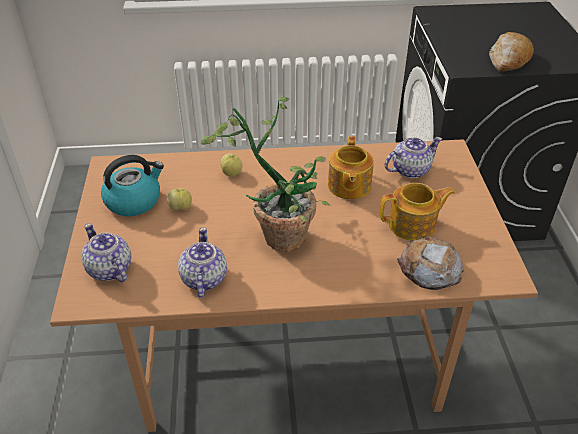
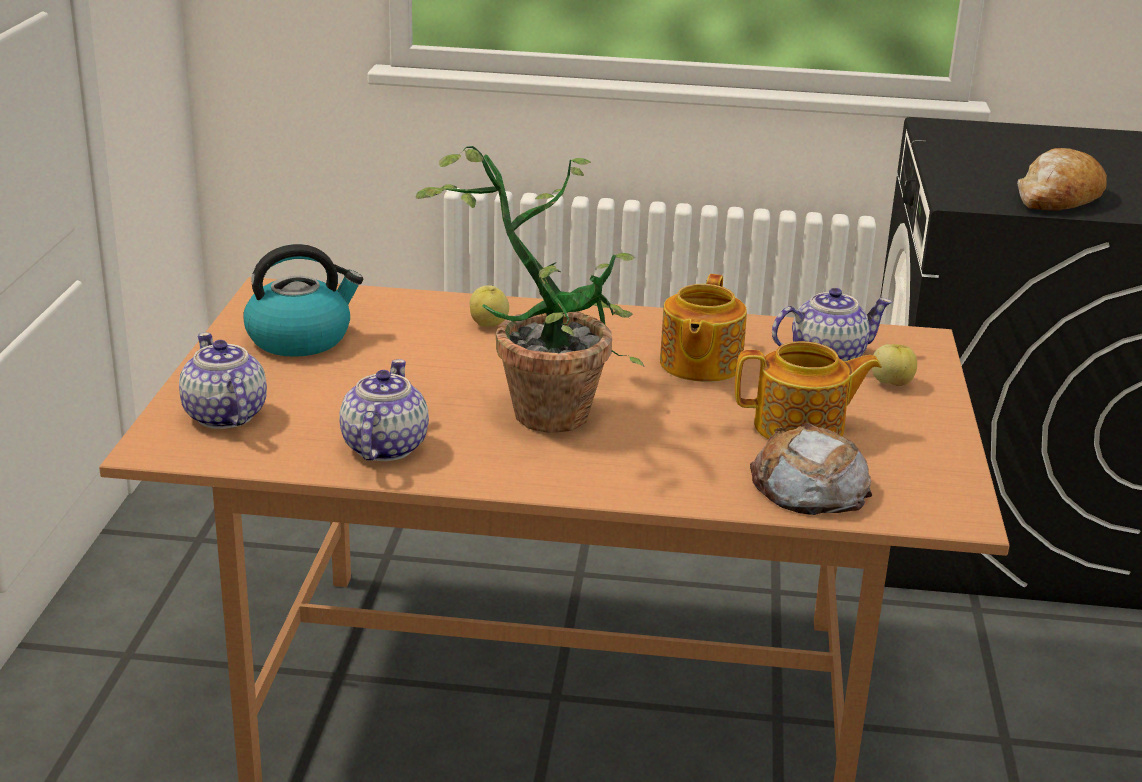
camera: 10 degrees right, 15 degrees down
(180, 207) = (379, 356): apple -> apple (891, 383)

